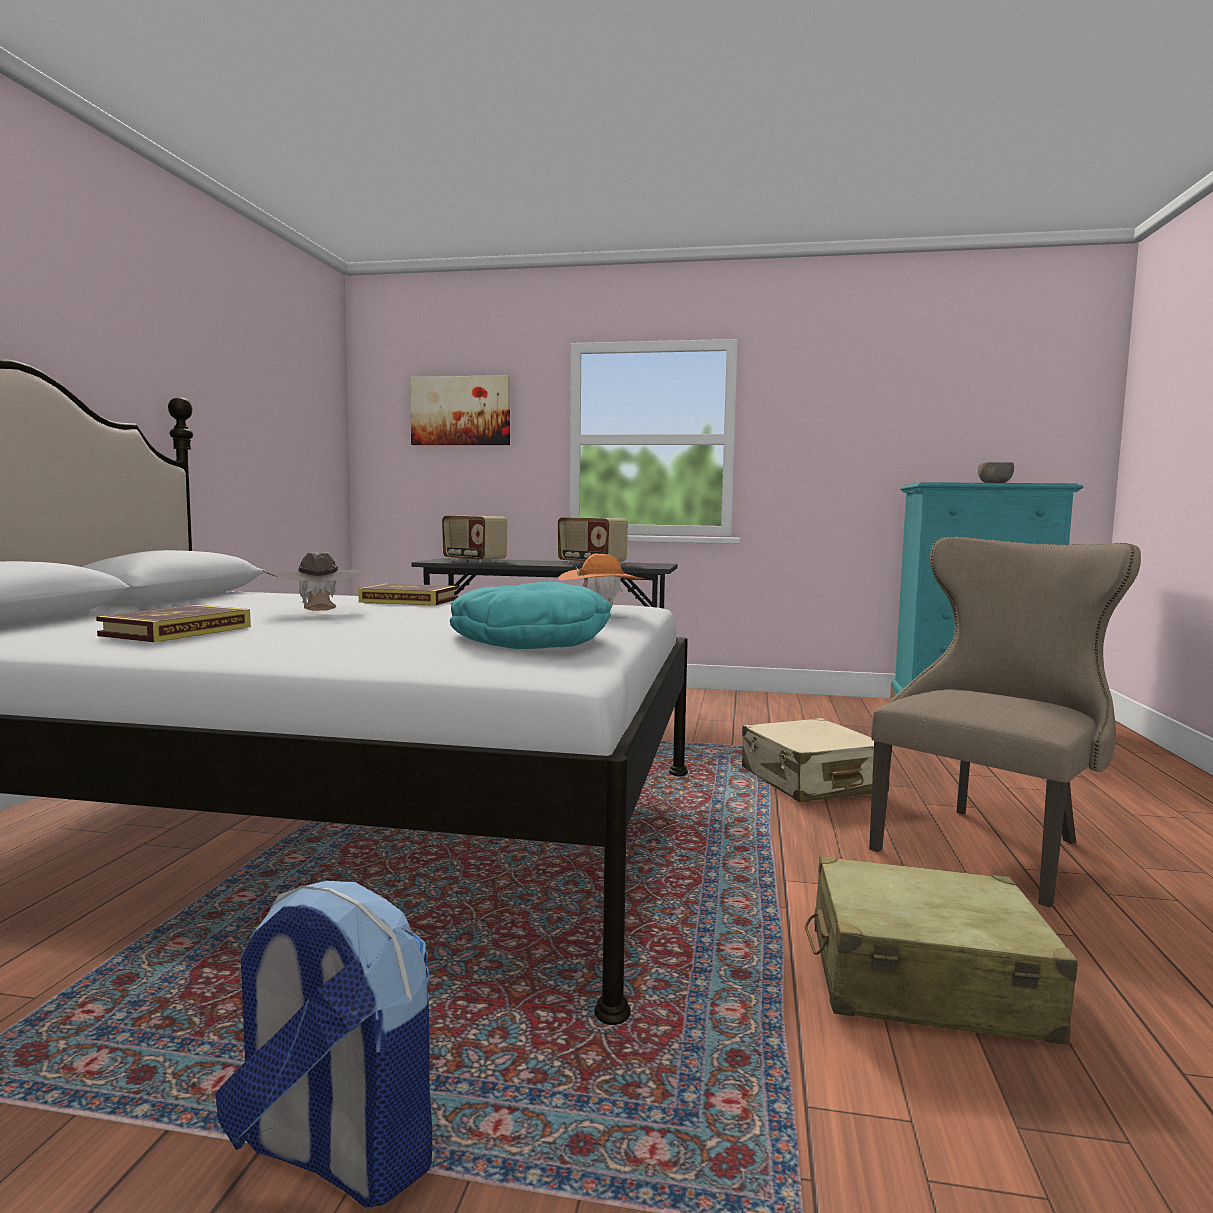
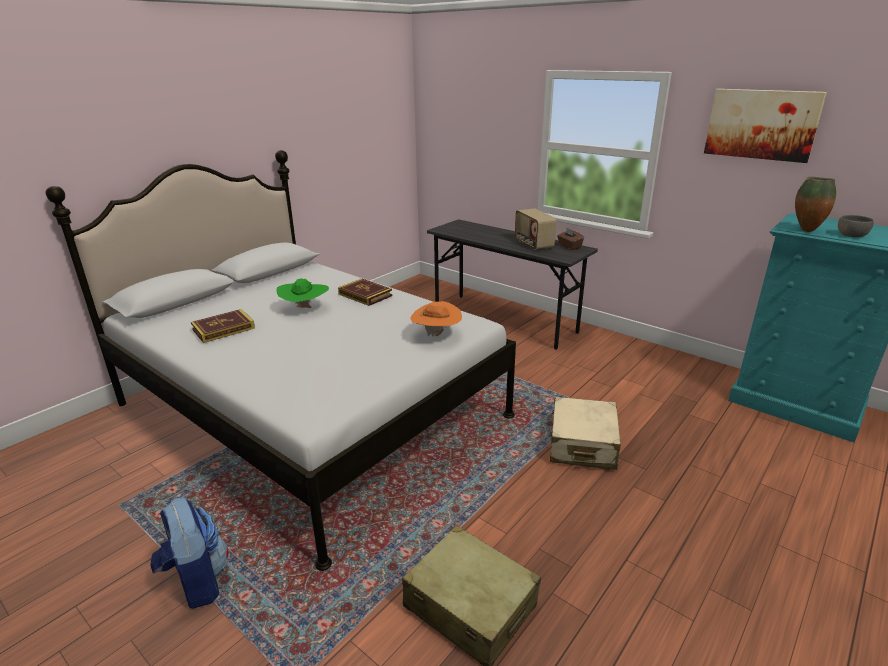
camera: 30 degrees right, 20 degrees up
(319, 612) = (305, 309): brown hat -> green hat
(461, 411) = (476, 117): picture -> picture (761, 124)
(473, 561) = (466, 230): radio -> none
(529, 641) = (345, 375): turquoise pillow -> none
(640, 563) = (569, 246): none -> brown tissue box
(950, 482) = (805, 230): none -> vase
(988, 846) = (627, 535): beige chair -> none

